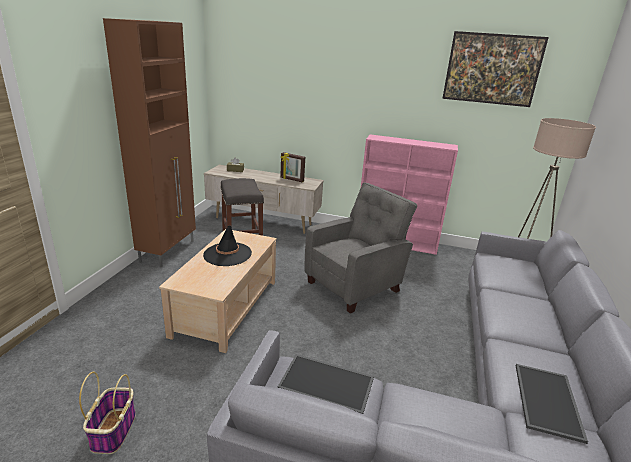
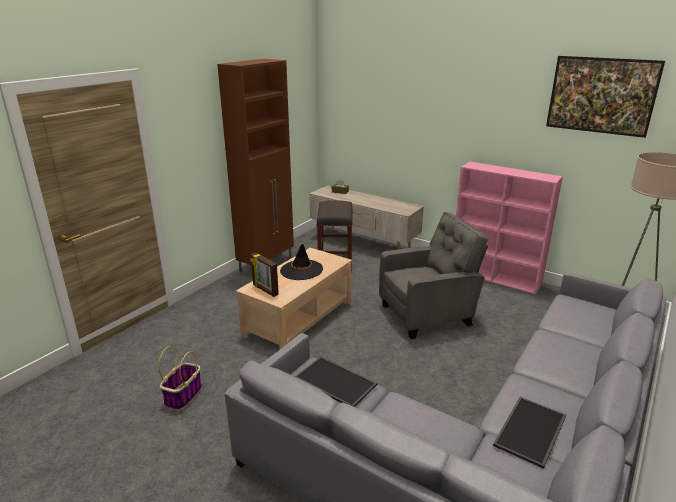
camera: 20 degrees right, 0 degrees up
(291, 179) = (391, 204): picture frame -> picture frame (265, 290)

